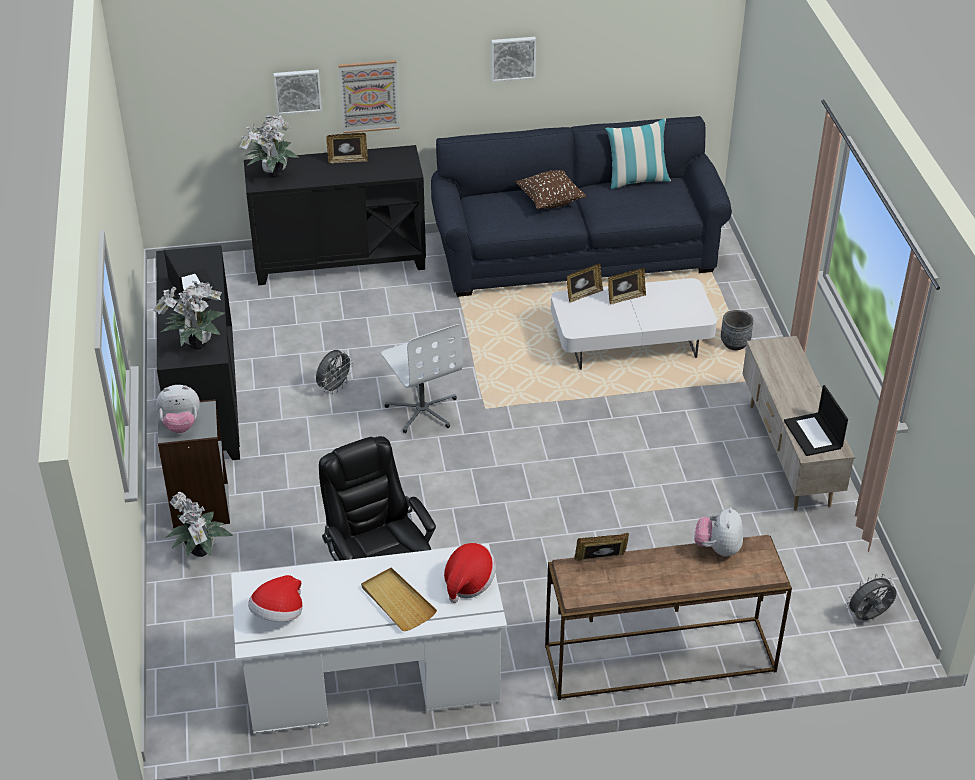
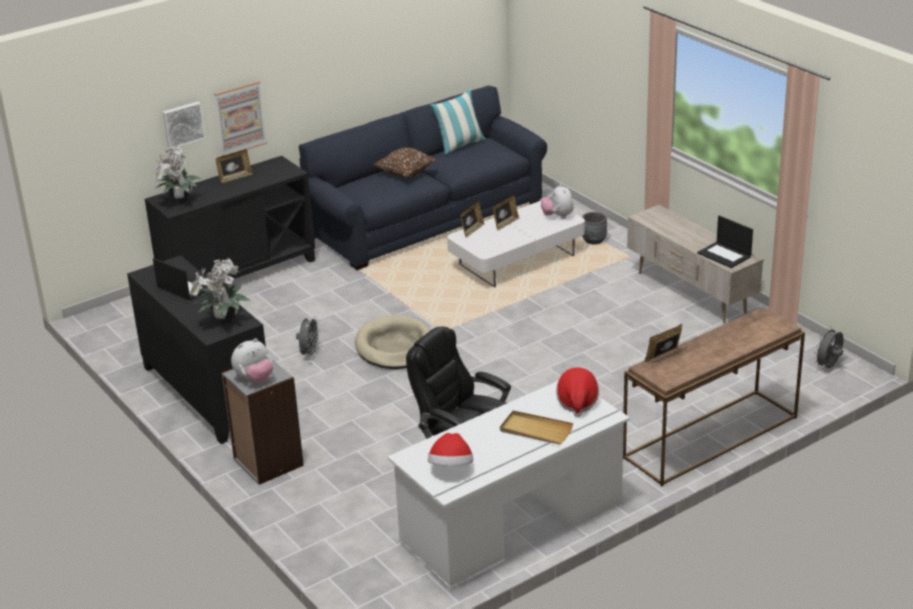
camera: 25 degrees left, 10 degrees down
(200, 553) = (296, 492): potted plant -> none
(422, 410) = (395, 347): white office chair -> beige dog bed
(513, 58) = (346, 62): picture -> none
(718, 548) = (737, 325): plush toy -> plush toy (558, 216)

